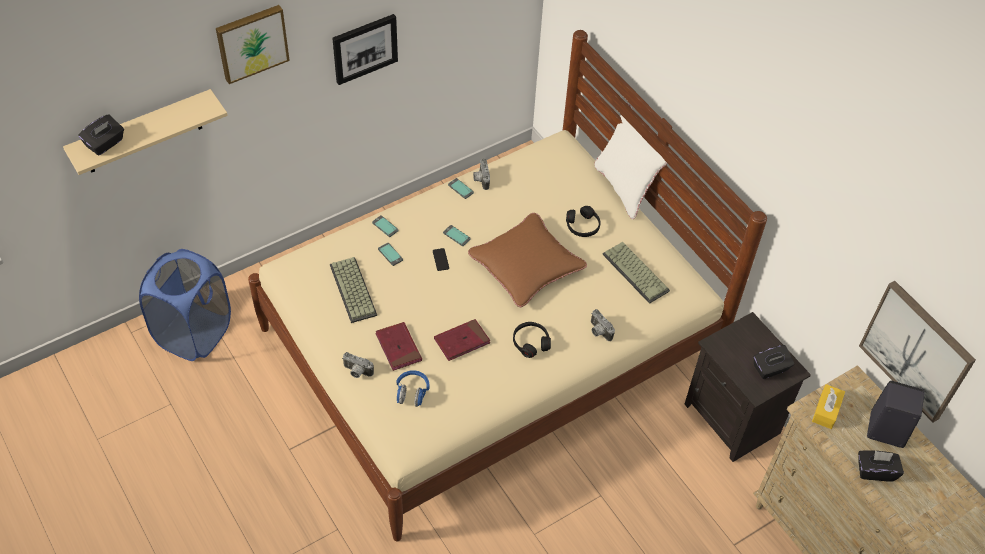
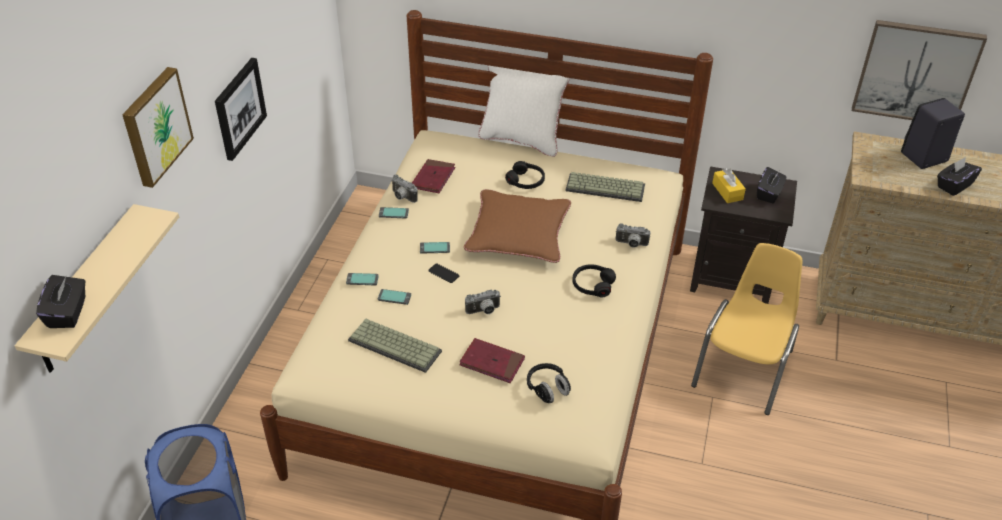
camera: 40 degrees left, 10 degrees down
(357, 372) = (479, 408): camera -> camera (484, 311)
(412, 393) = (547, 389): blue headphones -> black headphones
(462, 341) = (538, 321): red book -> red book (433, 178)
(651, 494) = (744, 369): none -> yellow chair
(826, 410) = (876, 170): yellow tissue box -> yellow tissue box (727, 191)

